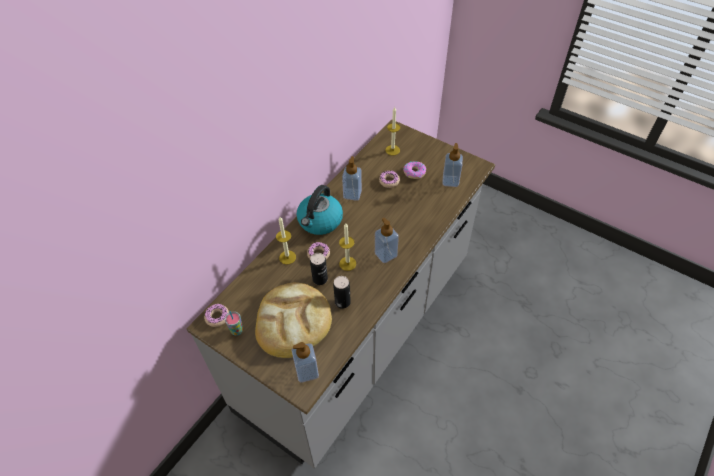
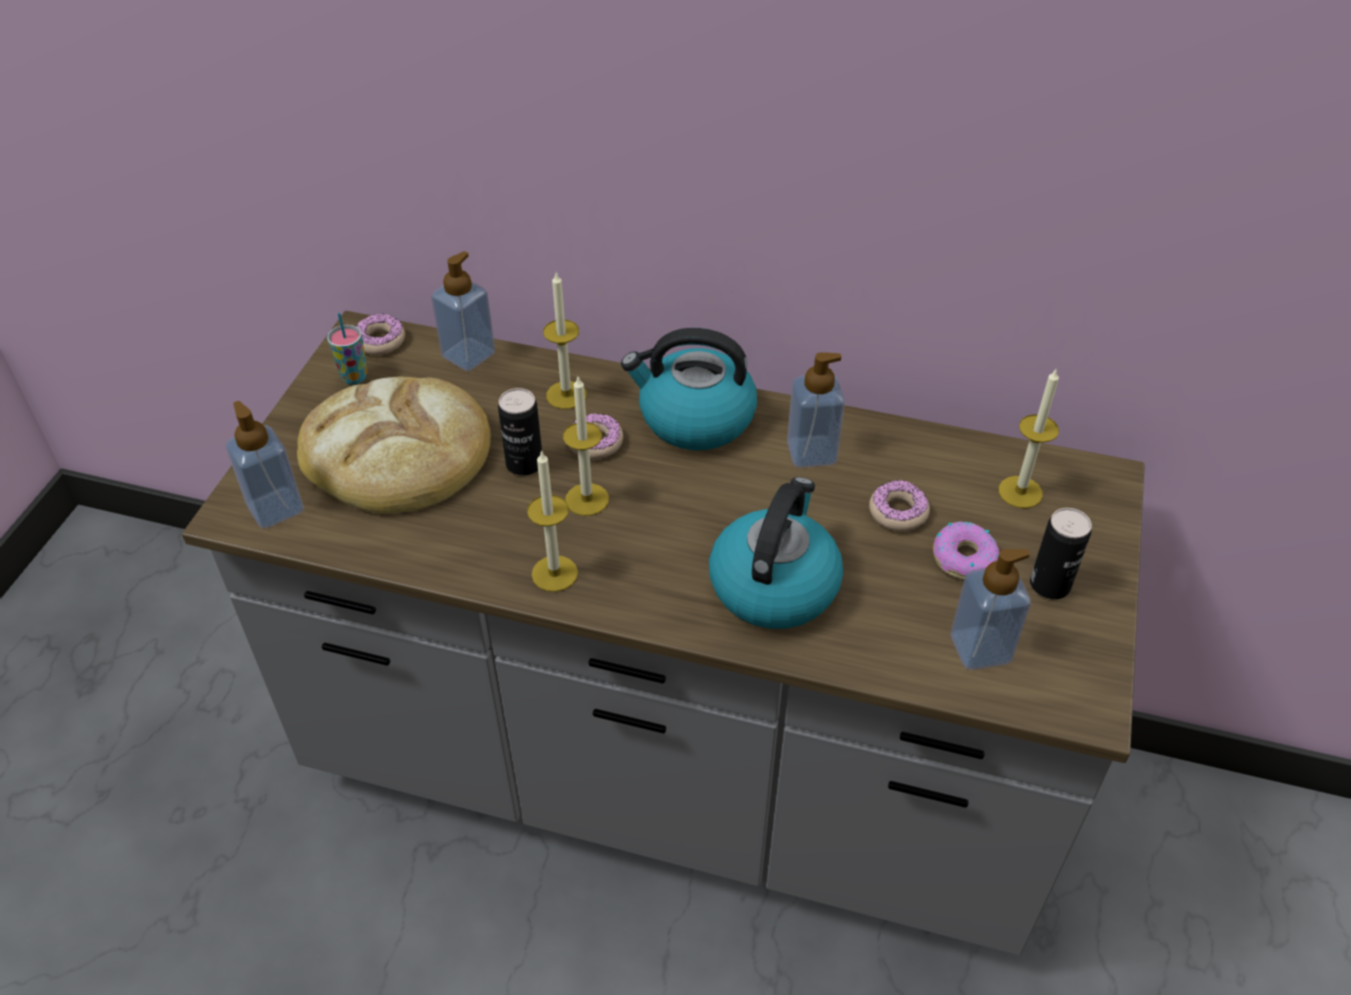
camera: 70 degrees right, 5 degrees down
(342, 302) = (471, 519): can -> can (1050, 585)
(380, 281) = (554, 573): none -> candle
(385, 254) = (643, 564): soap dispenser -> soap dispenser (468, 355)
(408, 221) = (774, 584): none -> kettle

